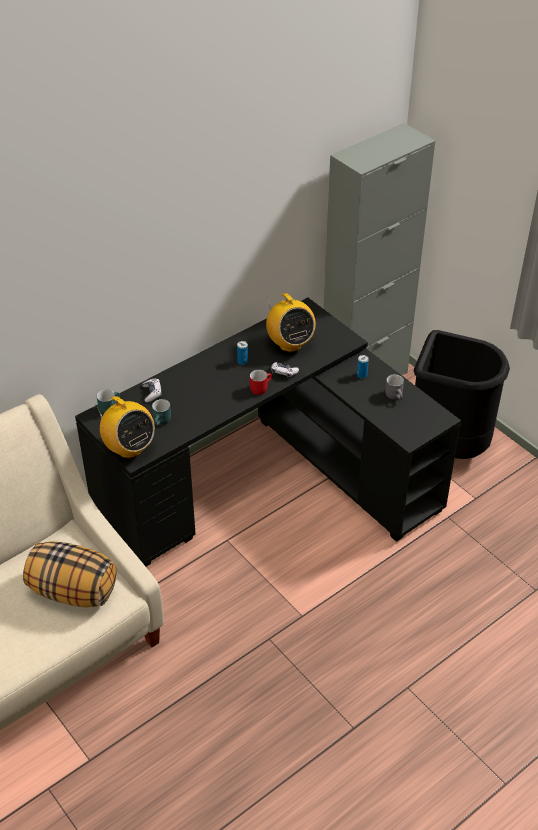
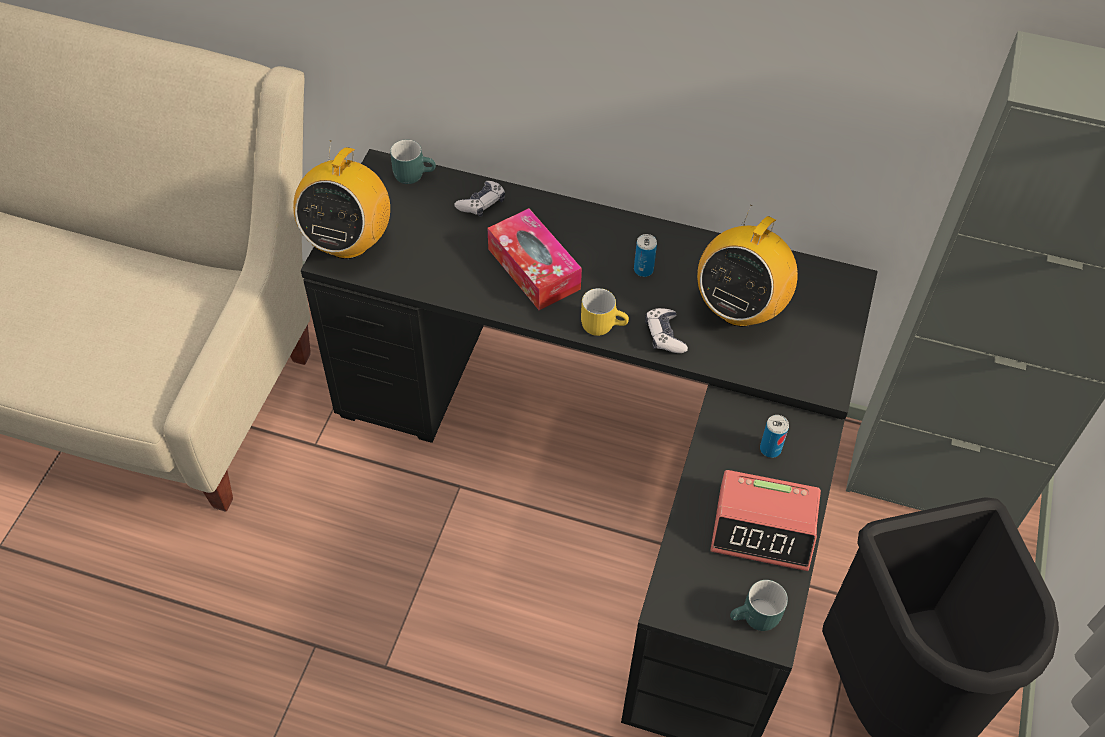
camera: 55 degrees right, 10 degrees up
(73, 591) = (121, 346): pillow -> none
(162, 422) = (431, 248): turquoise mug -> turquoise mug (756, 619)
(208, 394) = (534, 269): none -> tissue box
(260, 387) = (603, 324): red mug -> yellow mug
(396, 396) = (764, 527): grey mug -> alarm clock

